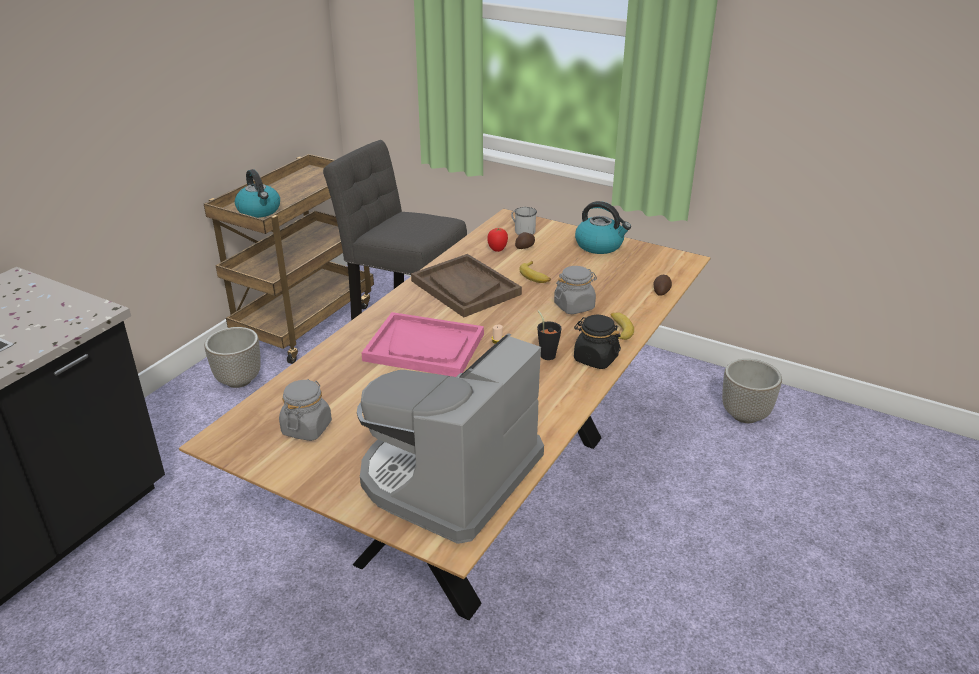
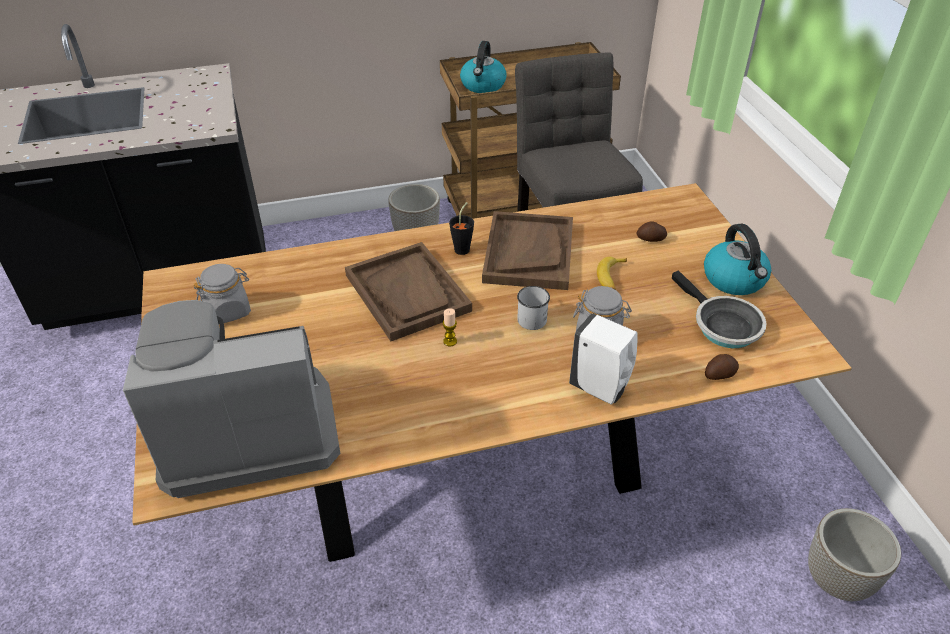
camera: 45 degrees right, 10 degrees up
(424, 347) = (408, 293): pink tray -> brown tray
(497, 250) = (618, 228): tomato -> none
(522, 230) = (676, 218): white mug -> white mug (531, 317)
(546, 354) = (495, 368): black cup -> black cup (463, 248)
(595, 359) = (530, 404): black jar -> none
(618, 330) = (601, 389): banana -> white soap dispenser
(627, 269) = (722, 325): none -> frying pan

